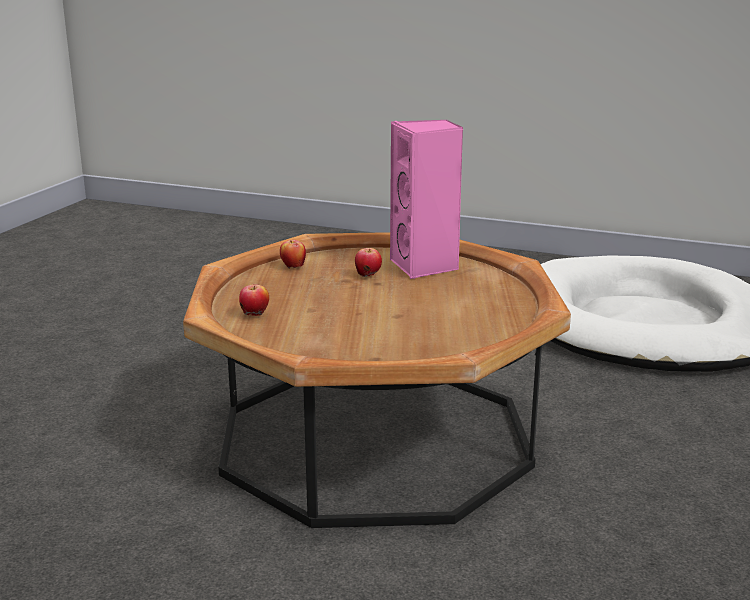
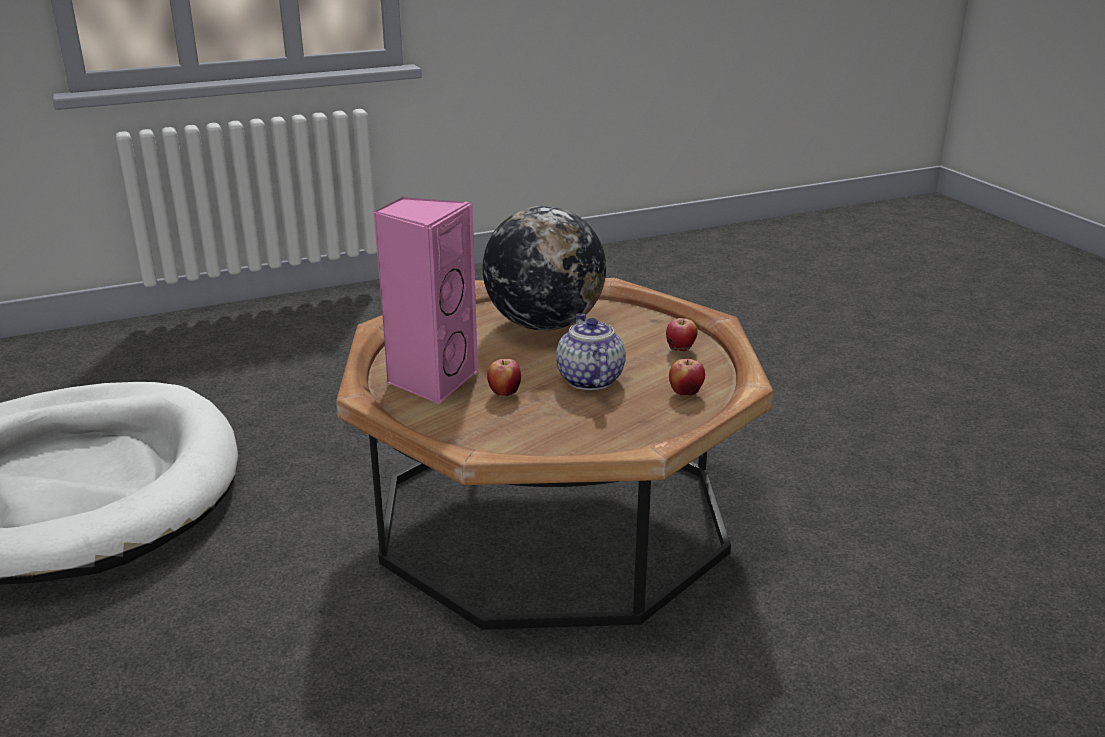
camera: 135 degrees left, 5 degrees up
(293, 267) = (550, 440): apple -> apple (680, 350)
(335, 300) = (589, 379): none -> teapot
(447, 321) = (544, 325): none -> globe

